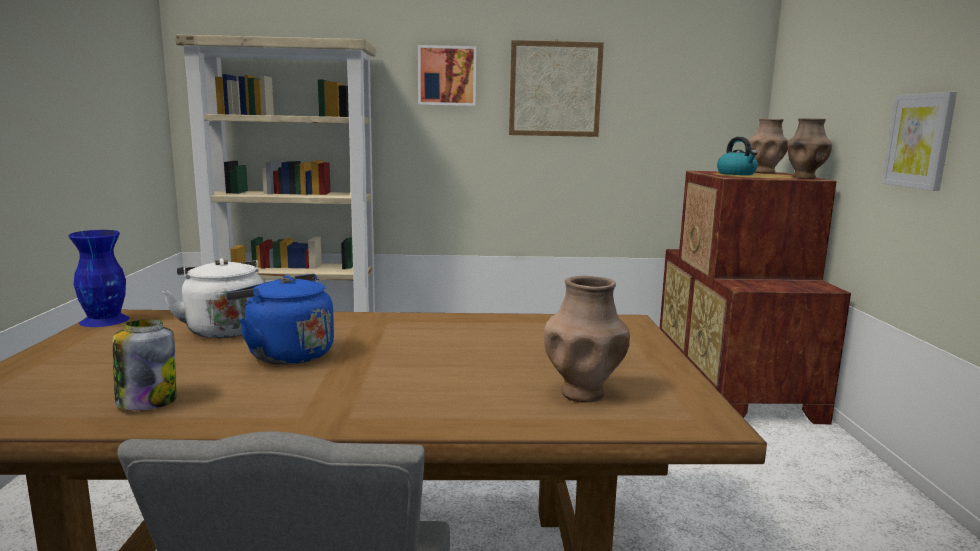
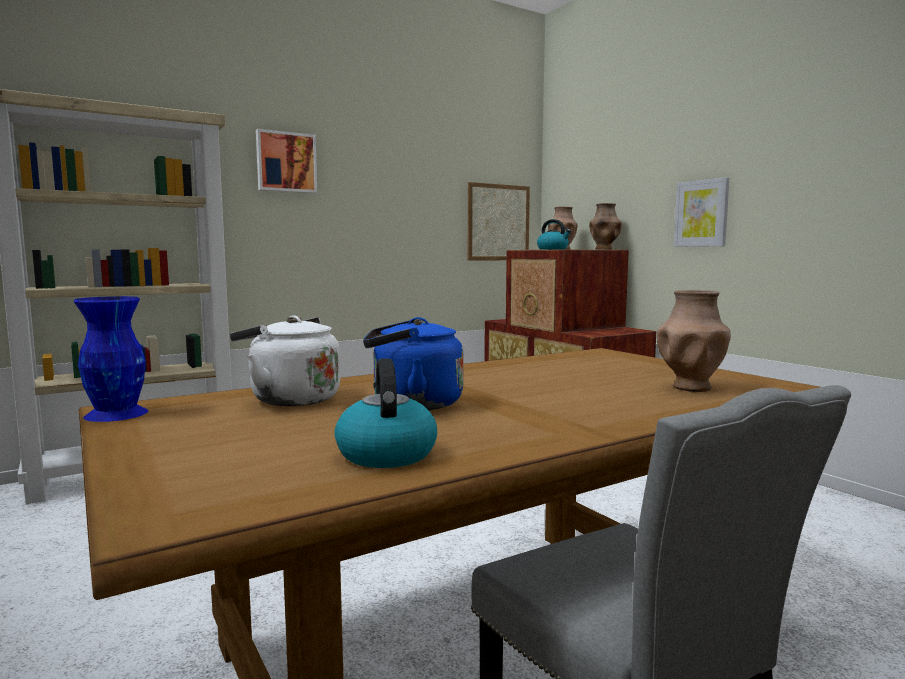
camera: 30 degrees left, 5 degrees down
(147, 401) = (386, 453): jar -> kettle
(555, 88) = (385, 179): picture -> picture (498, 221)

